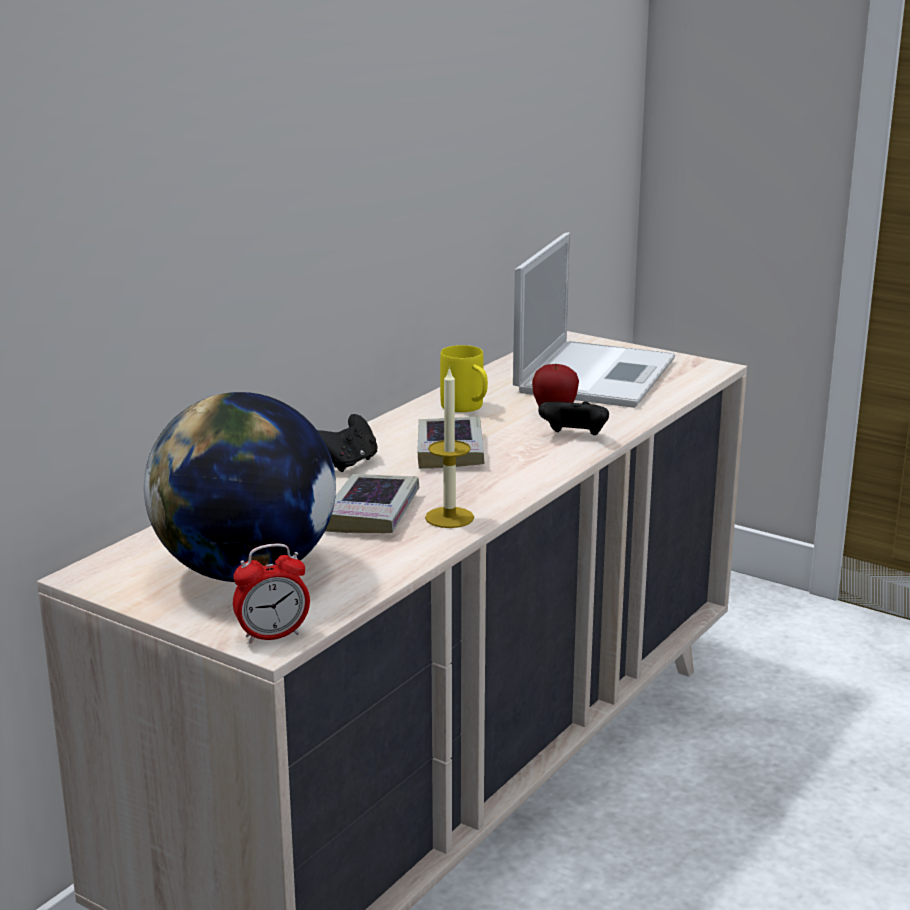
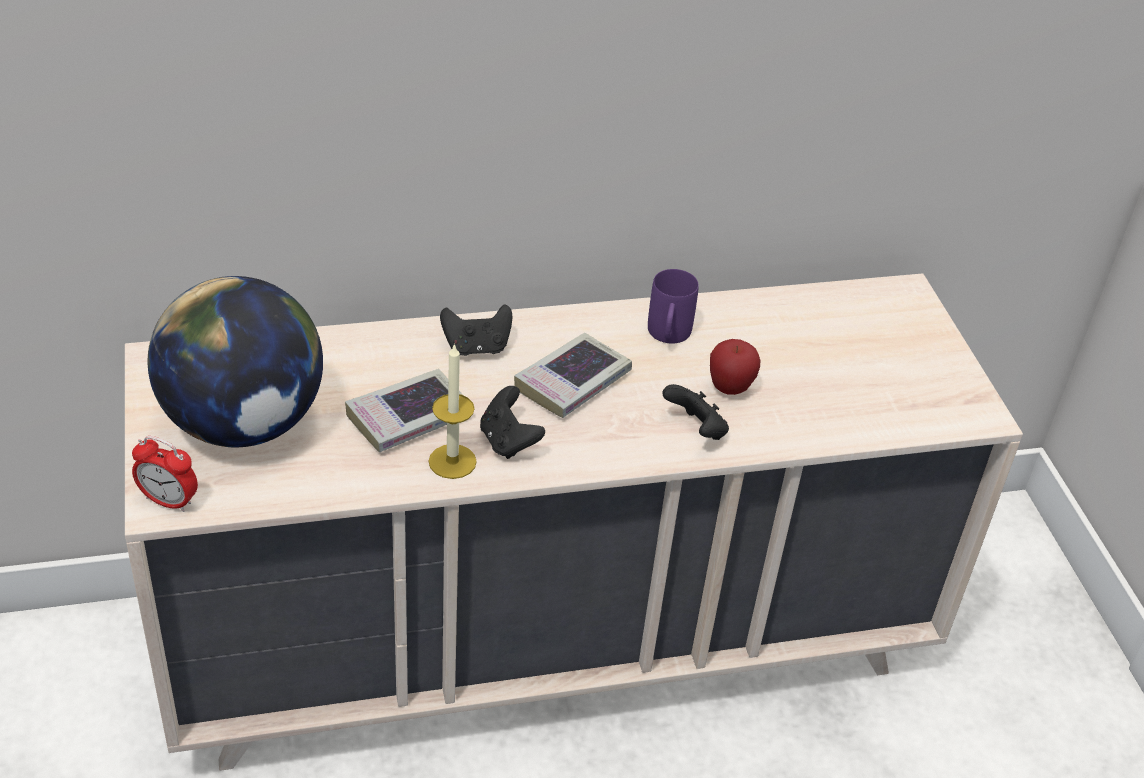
camera: 40 degrees right, 20 degrees up
(467, 408) = (668, 336): yellow mug -> purple mug
(467, 492) = (508, 441): none -> black game controller
(595, 374) = (850, 358): laptop -> none

